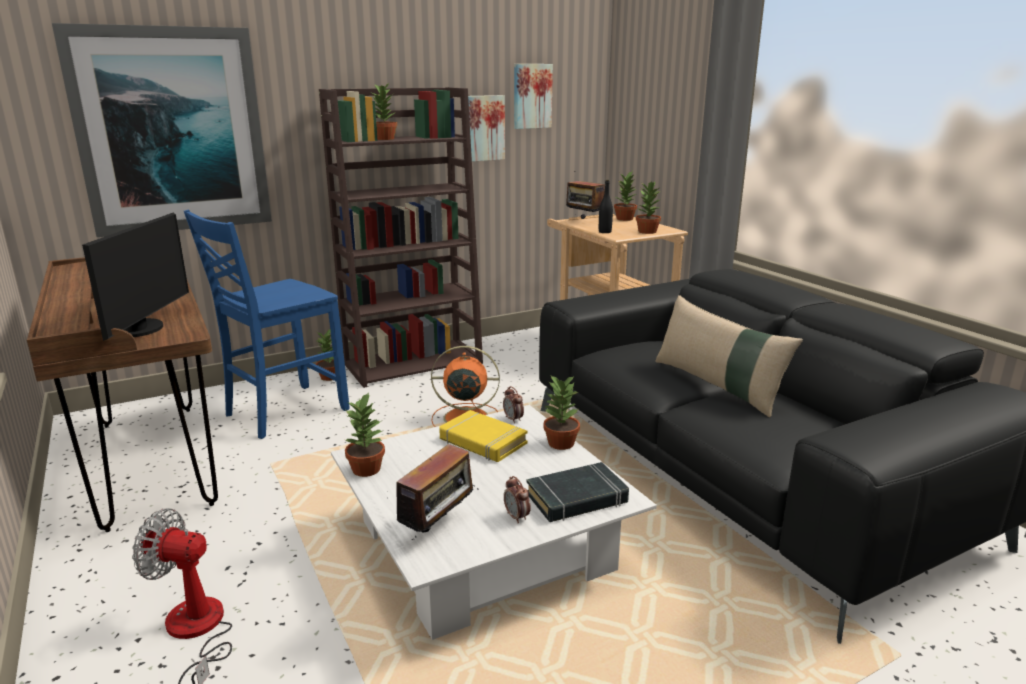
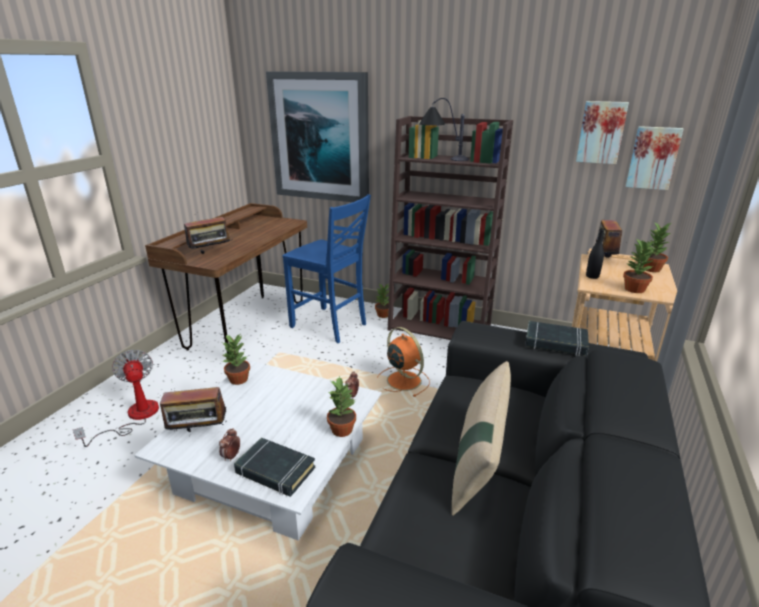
camera: 50 degrees right, 5 degrees up
(141, 329) = (211, 253): monitor -> radio
(283, 412) = (330, 326): blue chair -> blue chair turned 150 degrees counterclockwise
(385, 139) = (441, 158): potted plant -> table lamp
(482, 441) = (309, 399): yellow book -> none
(484, 128) = (544, 157): picture -> picture (653, 158)
(643, 290) = (555, 343): none -> black book

